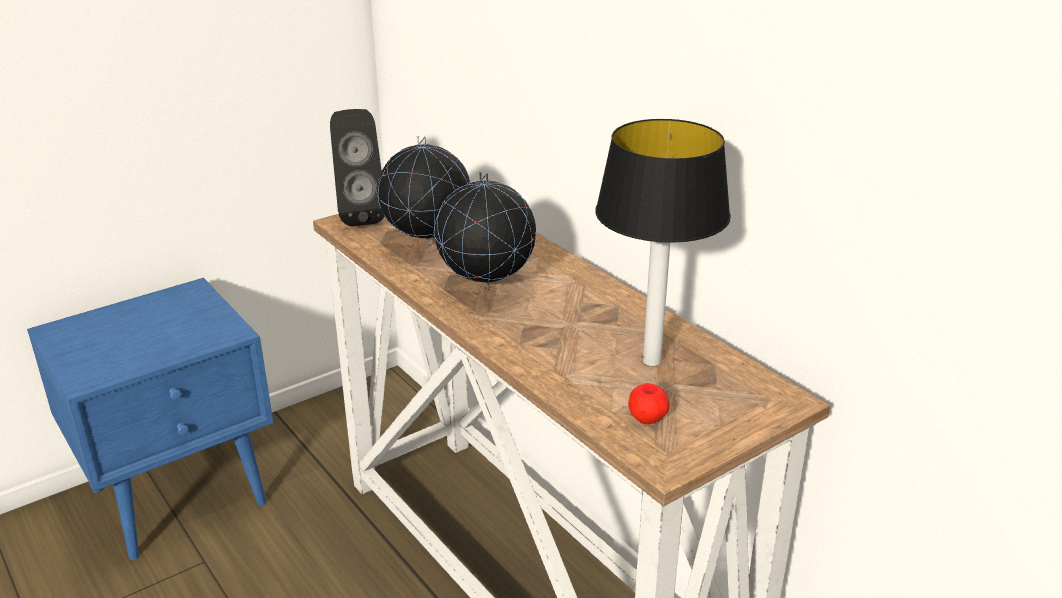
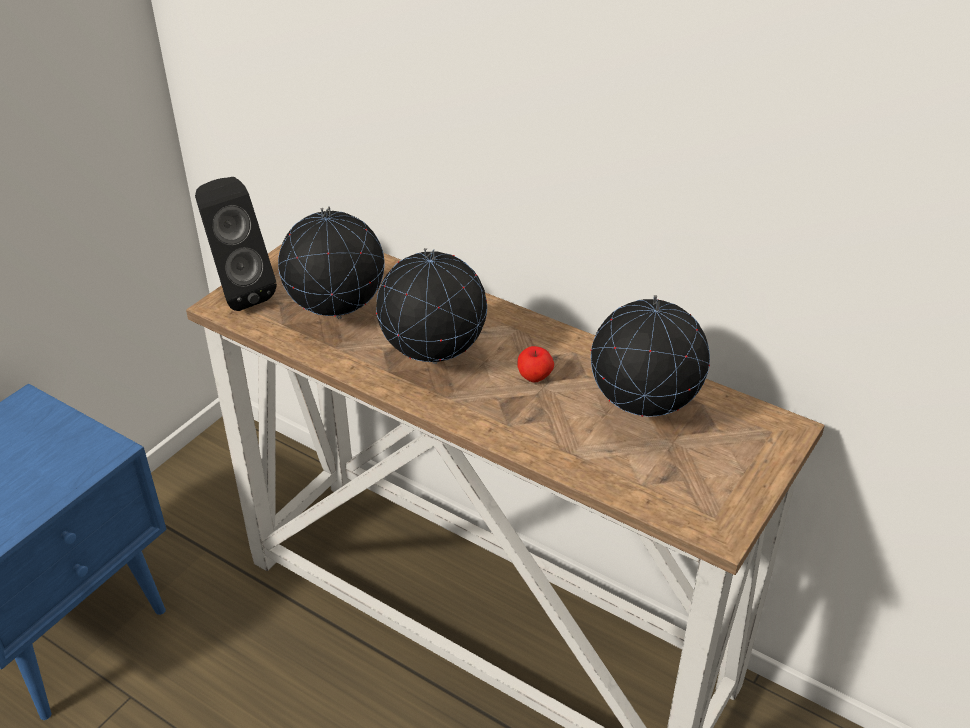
camera: 20 degrees left, 10 degrees up
(647, 419) = (678, 484): apple -> apple (534, 377)
(650, 360) = (642, 413): table lamp -> globe

